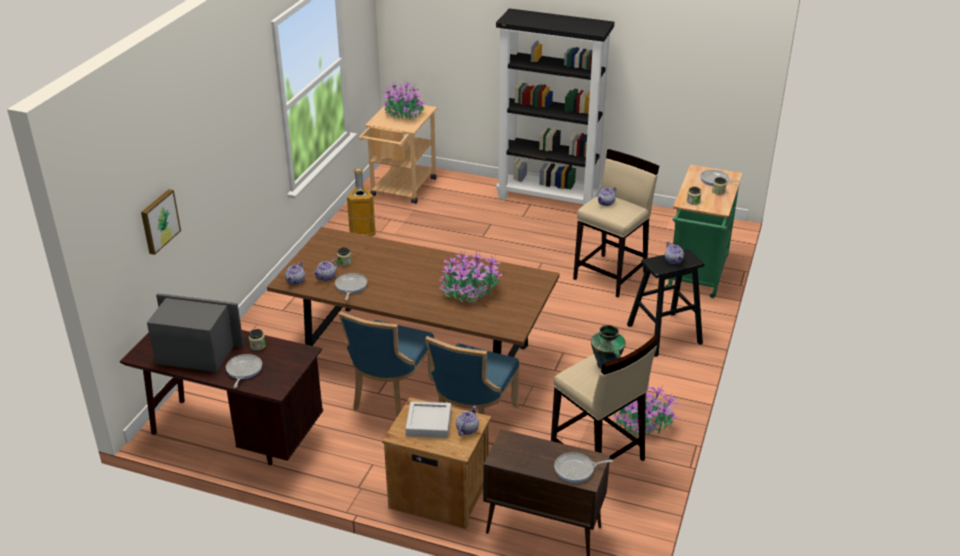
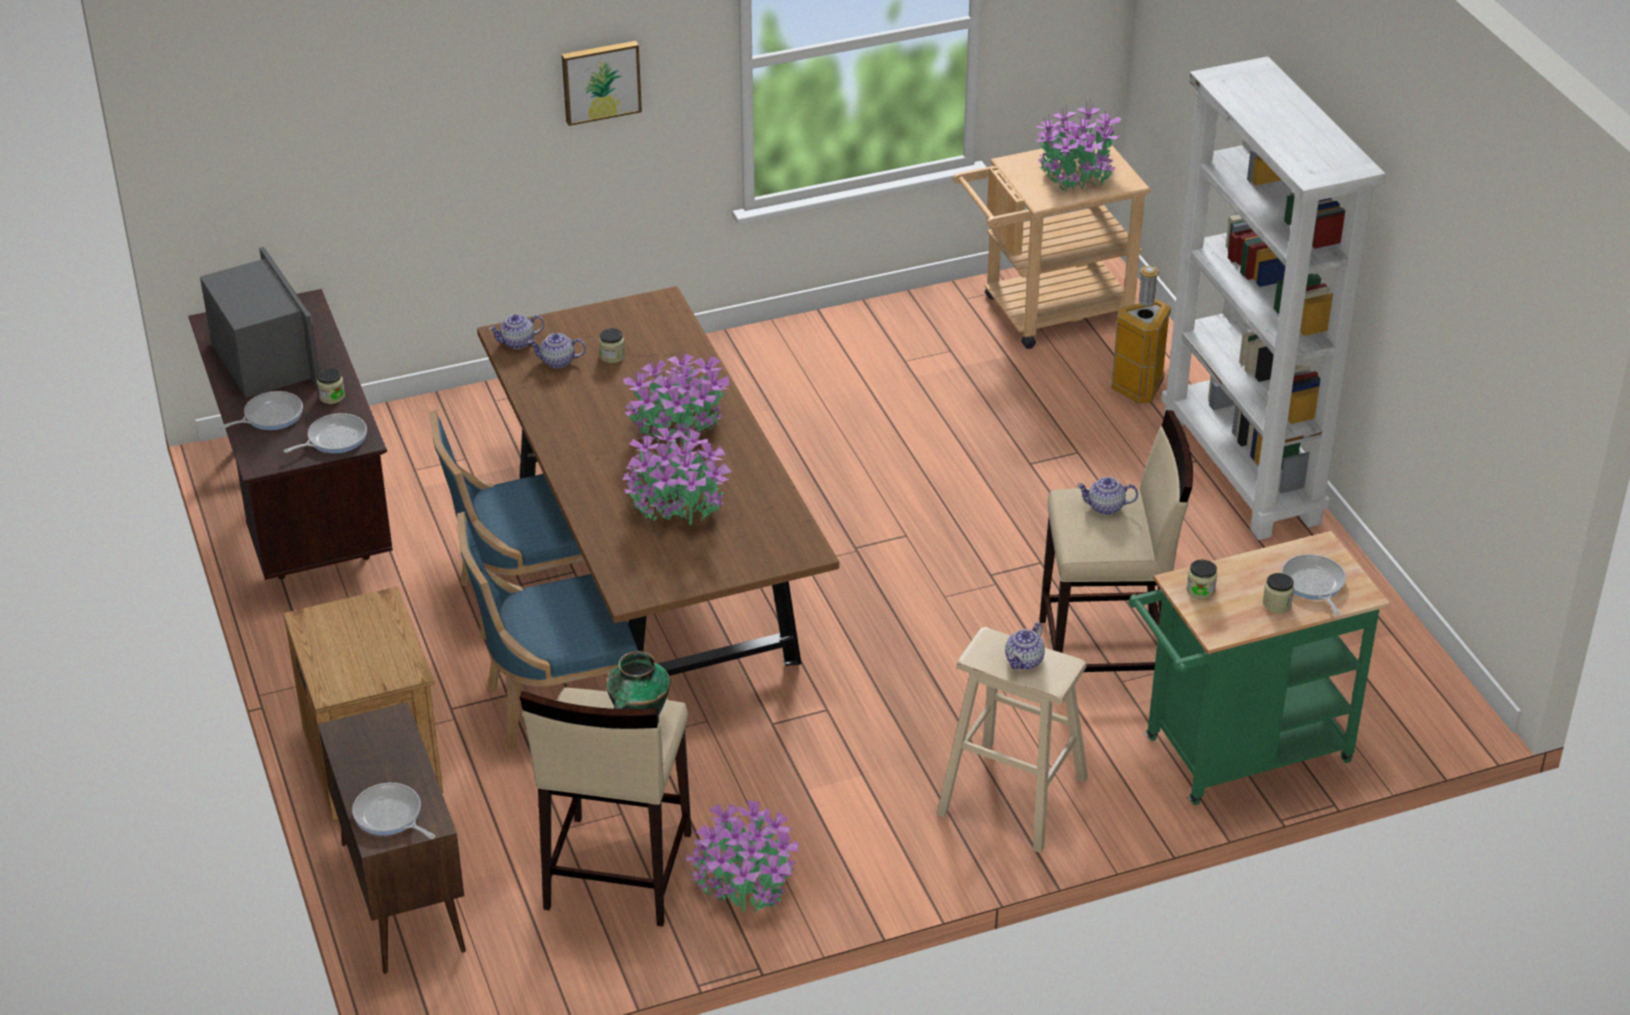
camera: 50 degrees right, 5 degrees up
(159, 221) = (339, 145): picture -> picture (600, 81)
(350, 287) = (560, 394): frying pan -> frying pan (334, 439)
(362, 232) = (879, 347): trash can -> trash can (1139, 388)
(417, 268) = (679, 424): none -> potted plant
(428, 423) = (359, 633): grey tray -> none
(467, 429) = (382, 673): teapot -> none
(549, 199) = (1243, 471): black bookcase -> white bookcase
(664, 334) = (1013, 796): black stool -> beige stool

